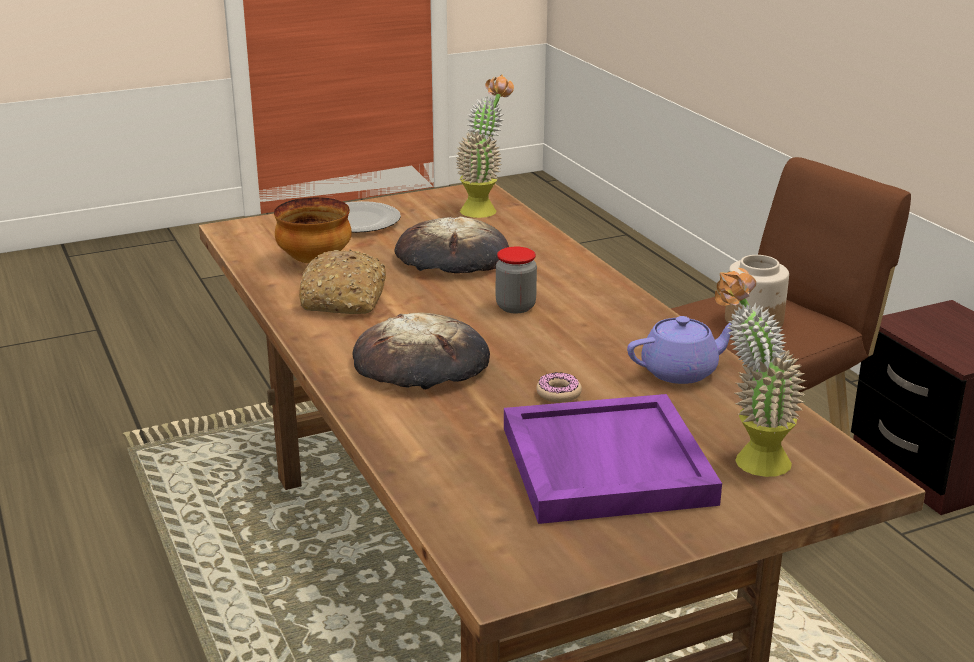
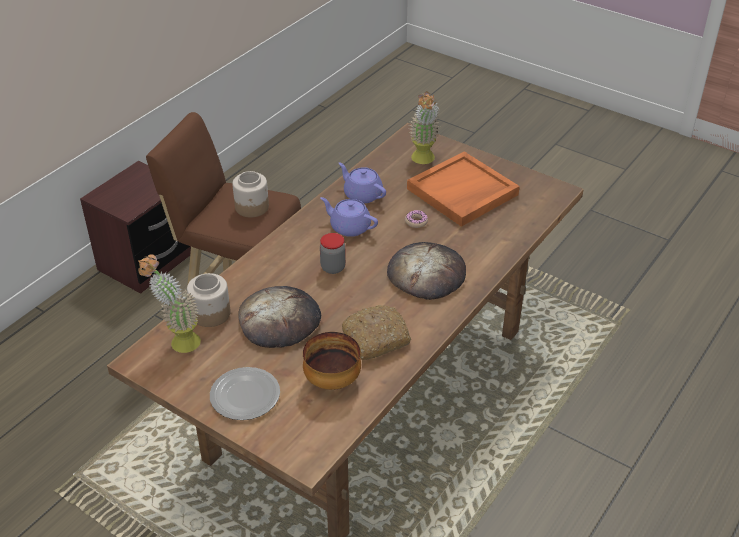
camera: 120 degrees left, 15 degrees up
(510, 229) = (210, 314): none -> jar
(599, 340) = (349, 227): none -> purple teapot
(604, 464) = (462, 192): purple tray -> orange tray

